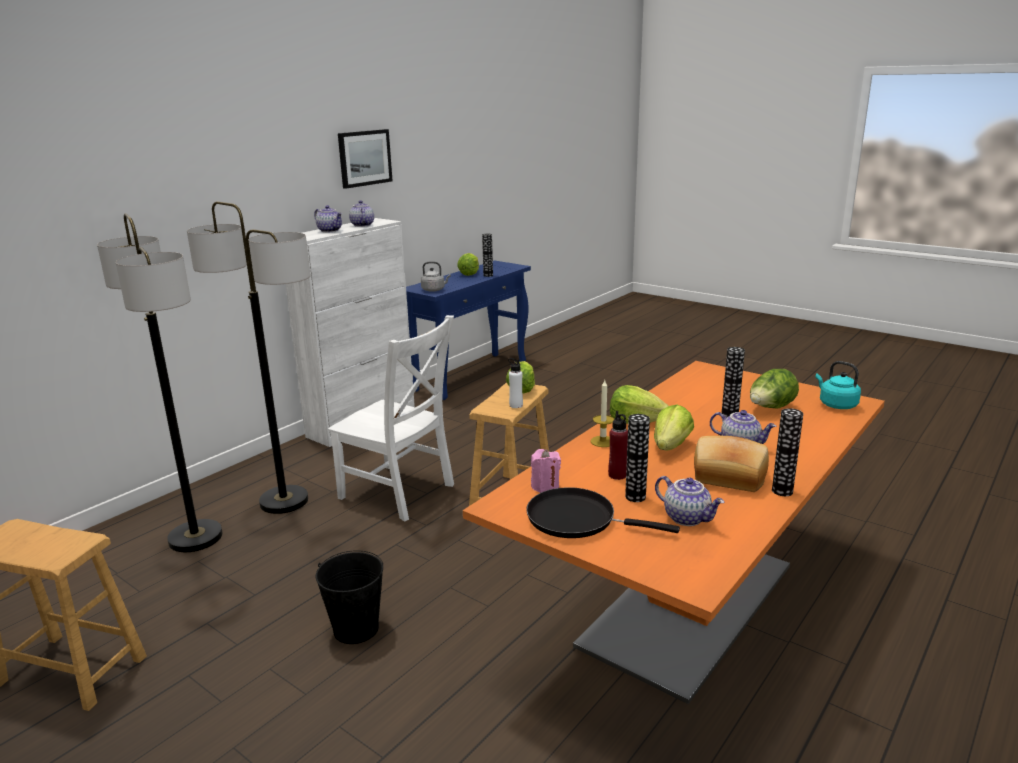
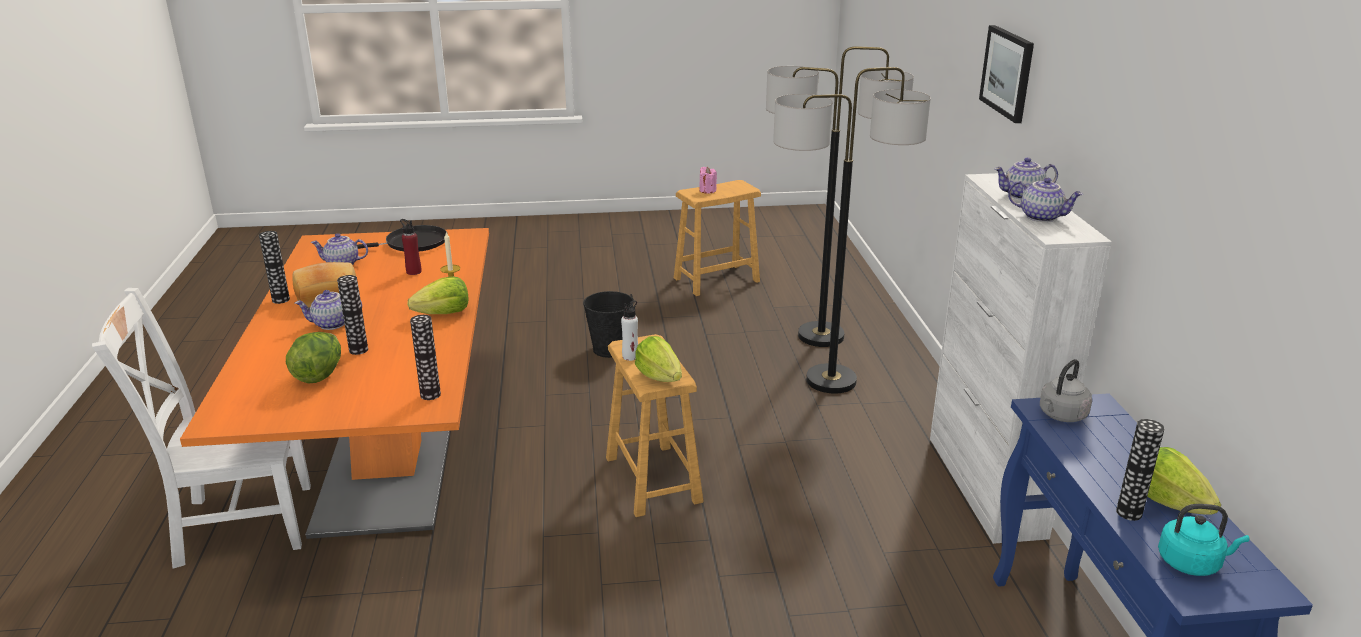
camera: 135 degrees right, 5 degrees up
(364, 158) = (1144, 133): picture -> picture (1007, 72)
(400, 493) = (760, 432): white chair -> white chair (238, 524)
(545, 486) = (455, 251): pink candle -> pink candle (707, 190)
(635, 497) = (387, 264): vase -> vase (430, 395)
(670, 446) = (392, 303): lettuce -> none
(836, 404) = (243, 407): turquoise kettle -> turquoise kettle (1192, 563)

